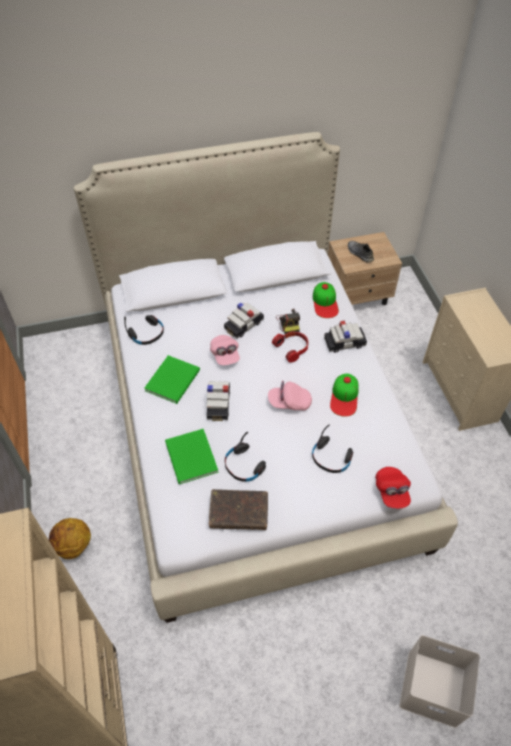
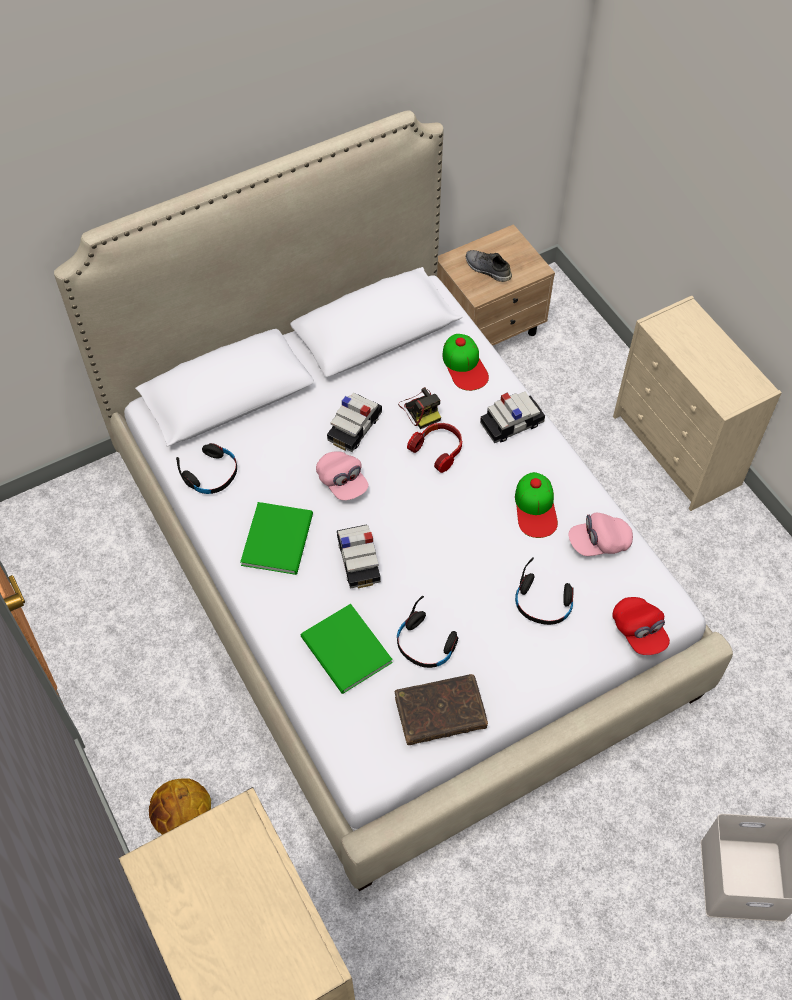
camera: 15 degrees left, 5 degrees up
(289, 402) = (460, 534): pink cap -> pink cap (599, 543)

